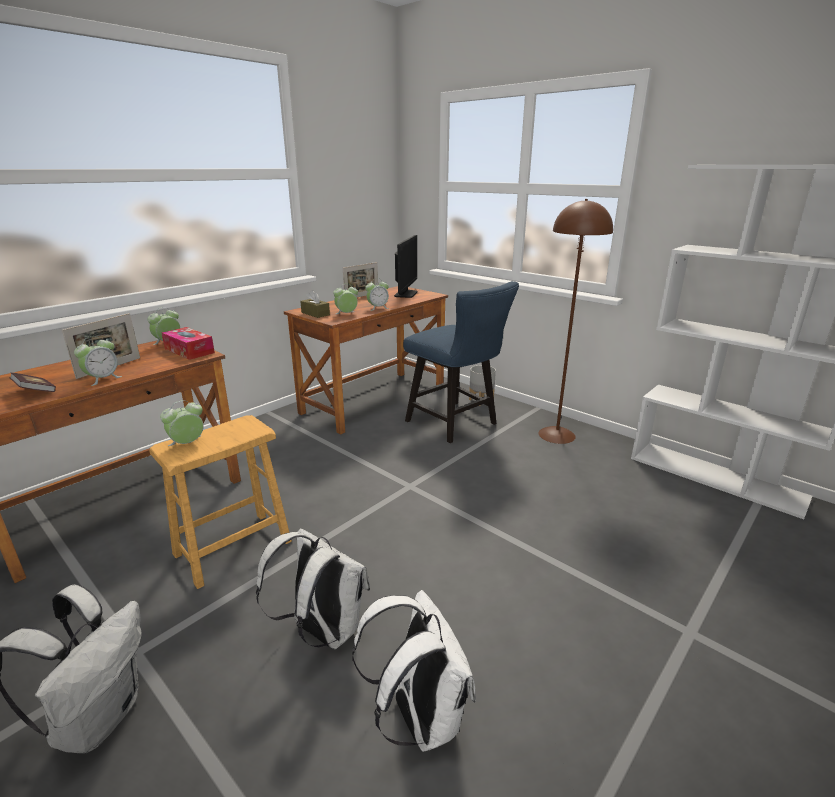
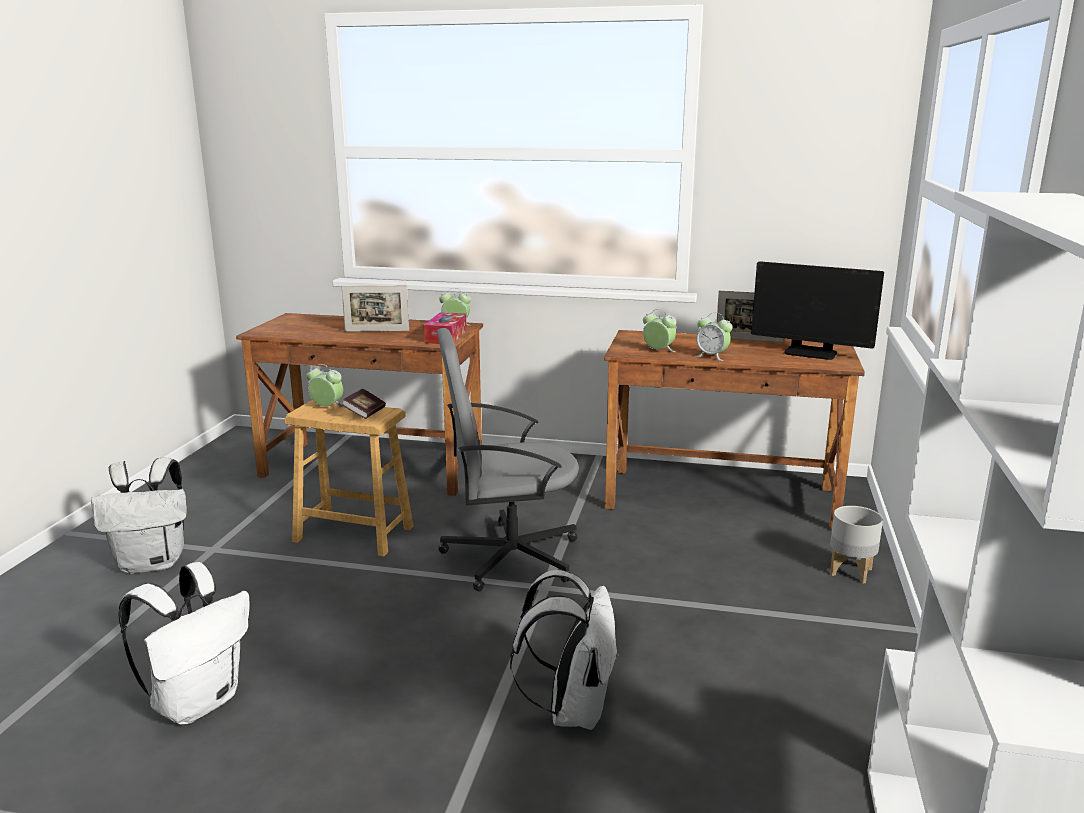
camera: 60 degrees right, 5 degrees down
(35, 392) = (310, 331): book -> book (365, 413)
(103, 379) = (352, 337): alarm clock -> none
(315, 314) = (633, 341): brown tissue box -> none
(322, 631) = (275, 617): white backpack -> white backpack (572, 709)
(357, 486) = (509, 556): none -> grey office chair
(405, 294) = (810, 353): monitor -> monitor turned 45 degrees clockwise
(456, 424) = (742, 573): blue chair -> none
(556, 435) = (840, 669): brown floor lamp -> none

